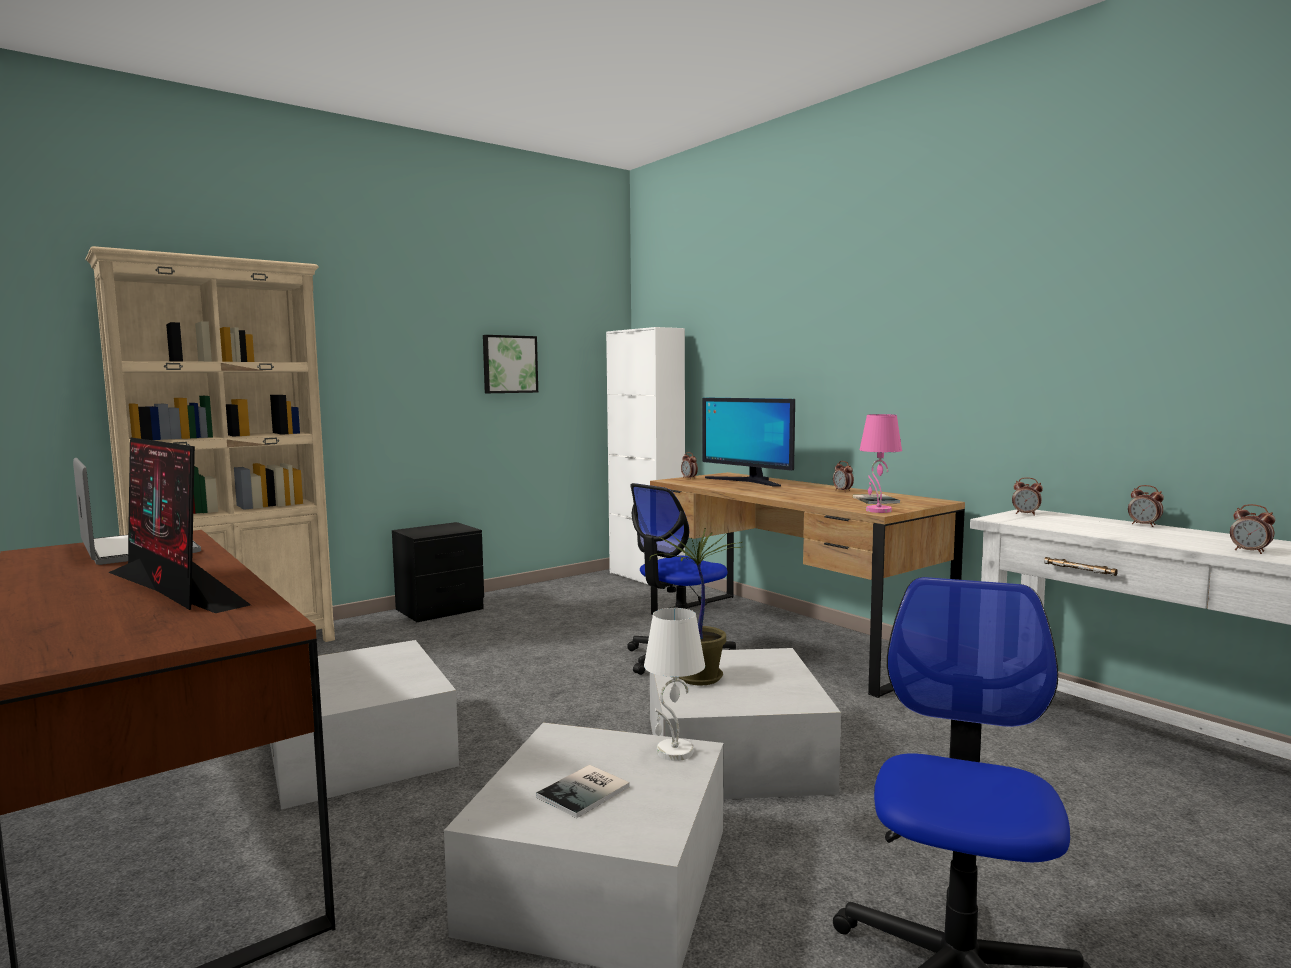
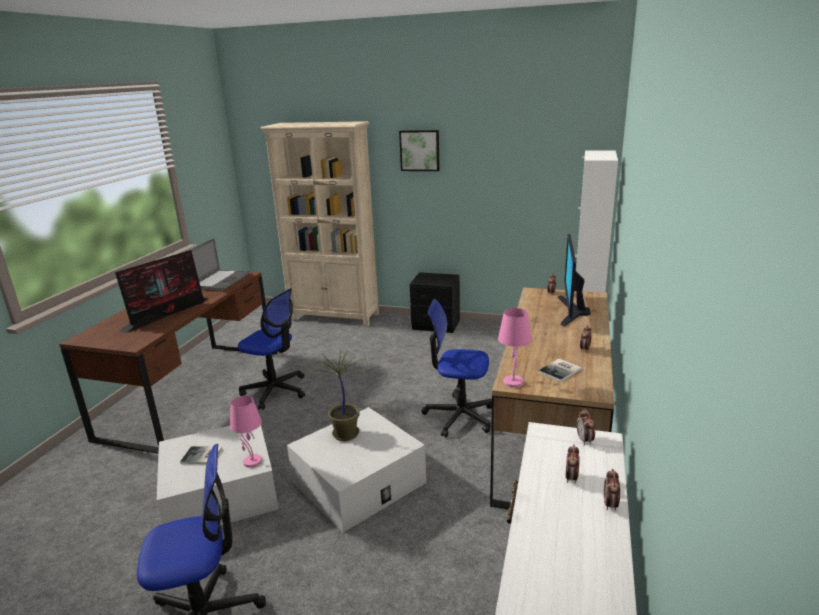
camera: 55 degrees right, 15 degrees up
(174, 588) = (168, 313): monitor -> monitor turned 150 degrees counterclockwise
(359, 749) = (275, 391): white storage box -> office chair
(509, 364) = (503, 174): picture -> picture (420, 150)
(674, 752) = (251, 461): white table lamp -> pink table lamp
(1250, 551) = (535, 573): alarm clock -> alarm clock (571, 478)

